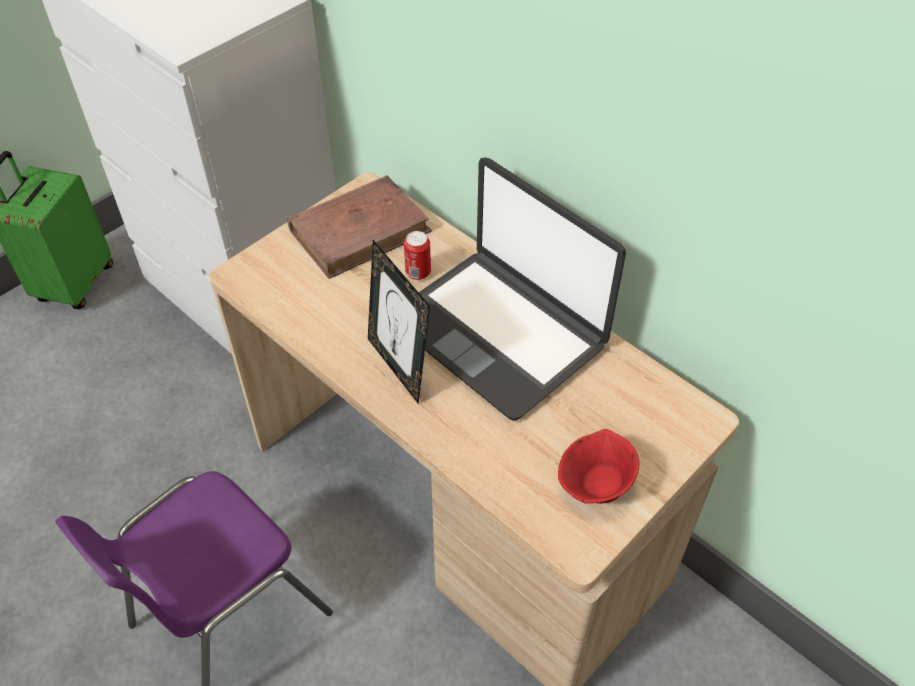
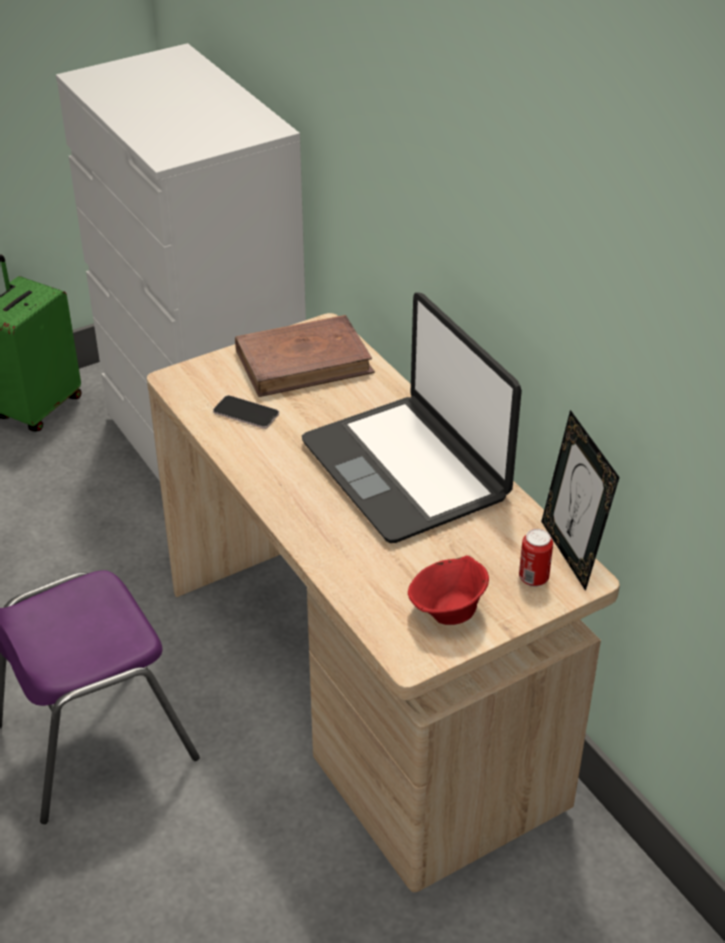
camera: 15 degrees right, 10 degrees down
(322, 299) = (246, 413): none -> phone
(399, 367) = (297, 480): picture frame -> picture frame (570, 553)
(418, 273) = (347, 406): can -> can (533, 578)

